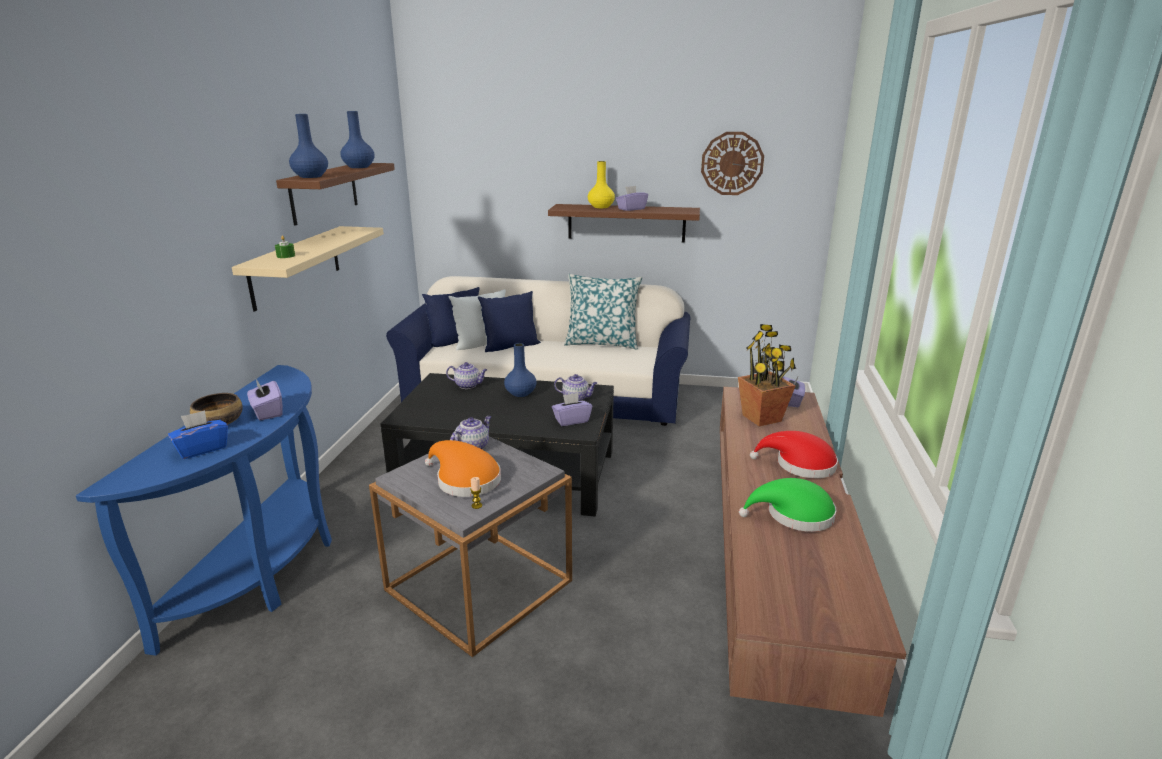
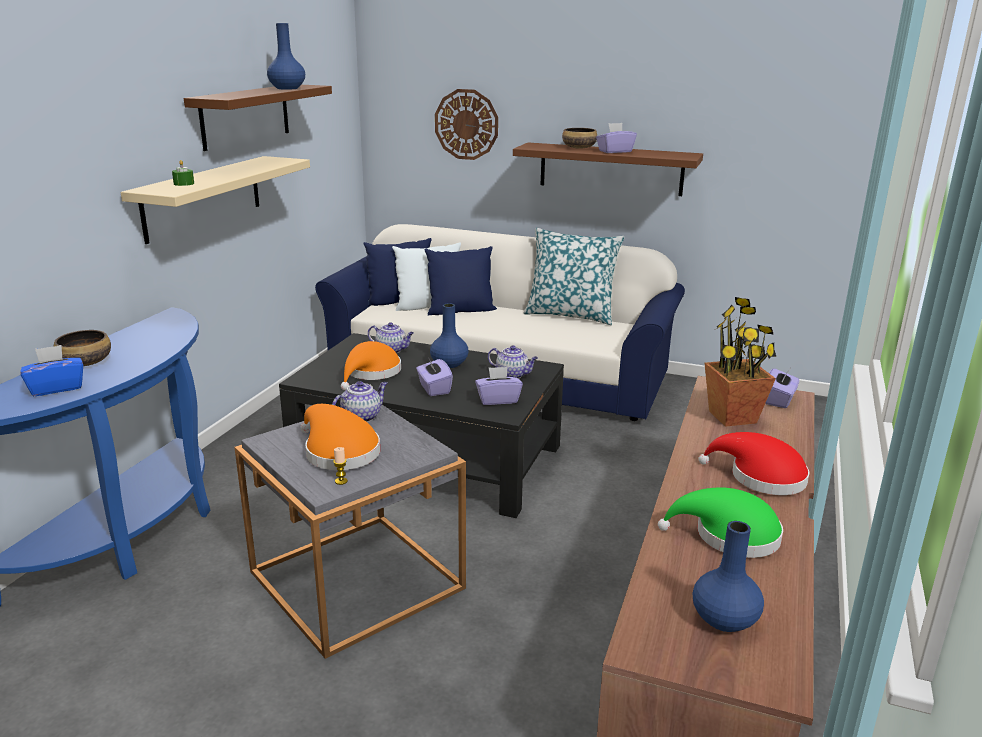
camera: 10 degrees right, 0 degrees up
(267, 412) = (139, 355): purple tissue box -> purple tissue box (434, 389)
(310, 176) = (223, 96): blue vase -> blue vase (724, 620)
(457, 407) = (371, 373): none -> orange hat
(601, 207) = (579, 147): yellow vase -> bowl
(732, 163) = (746, 98): wall clock -> wall clock (466, 124)

